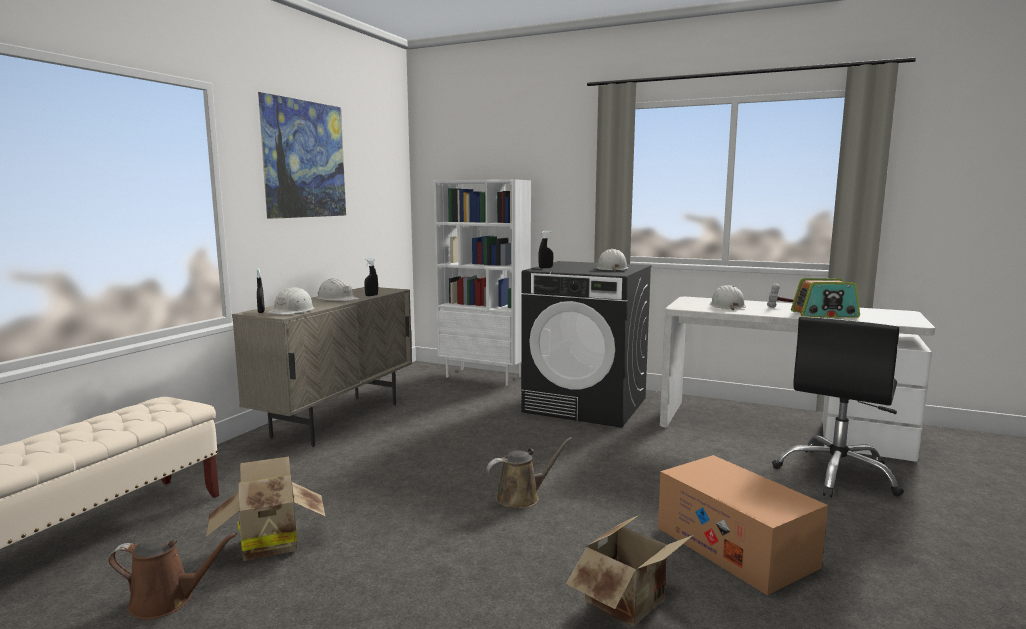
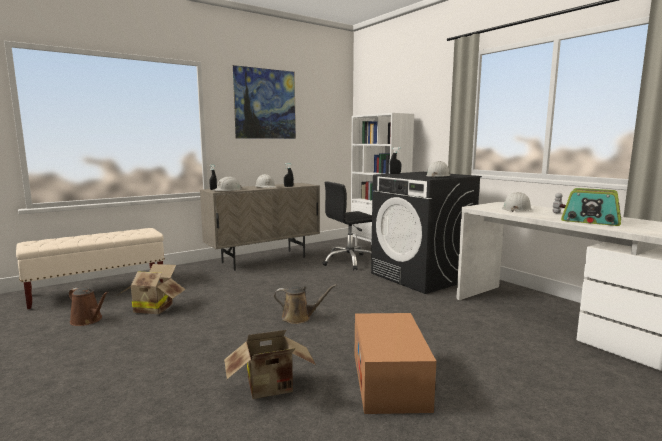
camera: 30 degrees right, 0 degrees up
(837, 475) = (557, 360): black office chair -> black office chair (349, 262)

